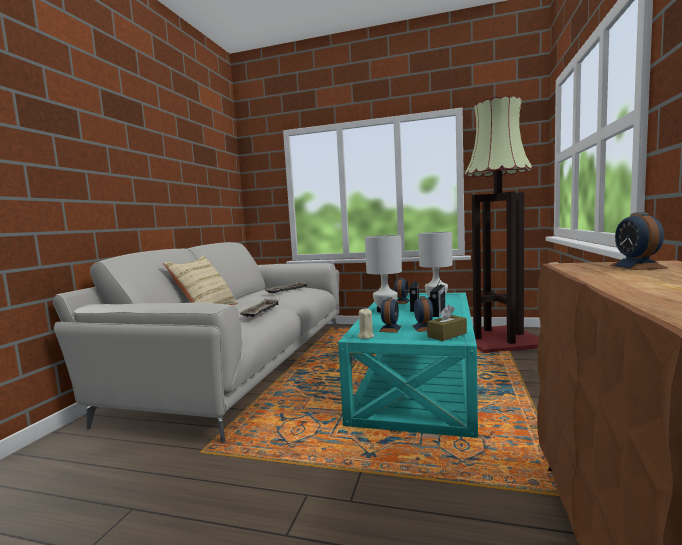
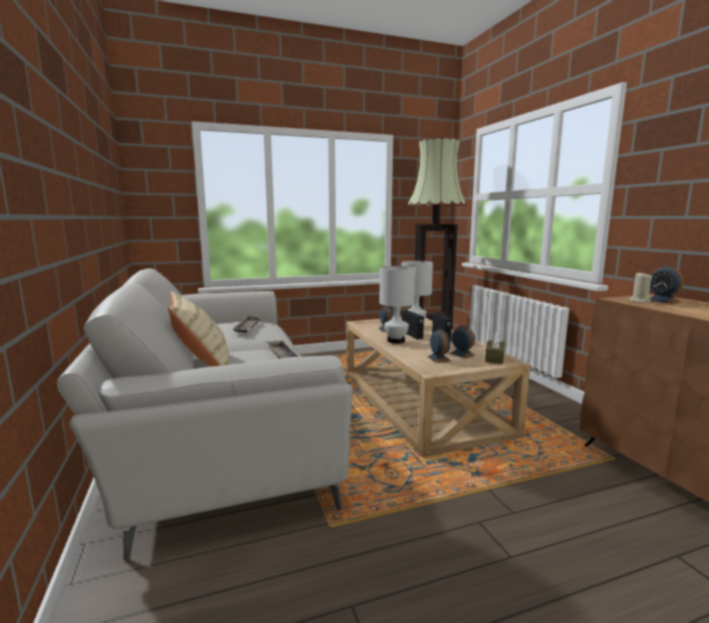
camera: 35 degrees left, 5 degrees up
(365, 336) = (438, 369): beige candle -> beige candle (639, 301)
(416, 380) = (419, 402): turquoise coffee table -> beige coffee table

